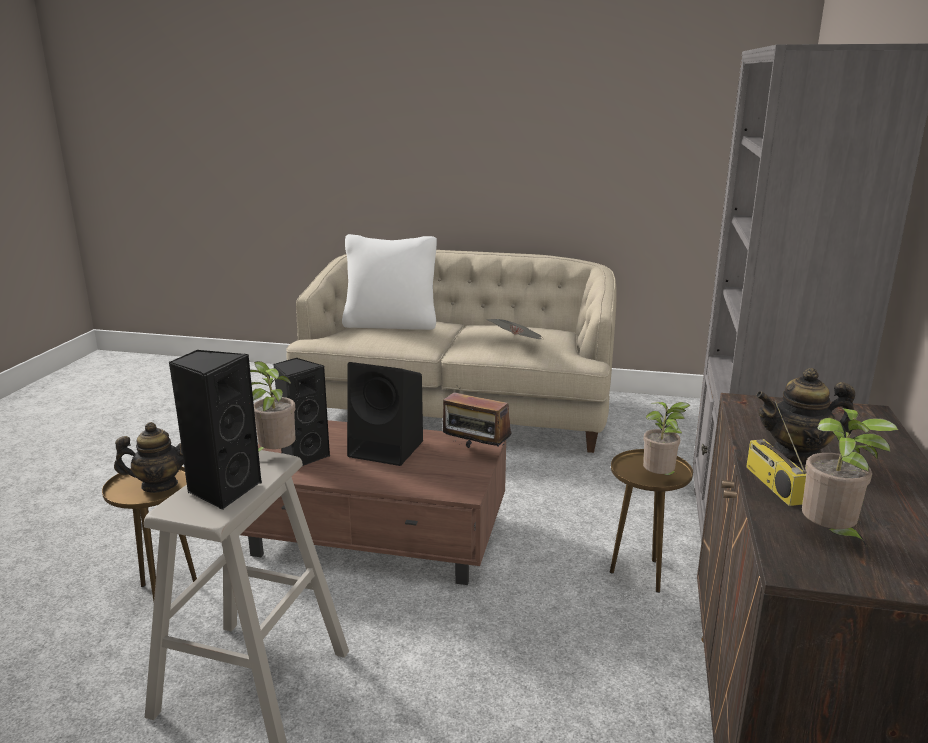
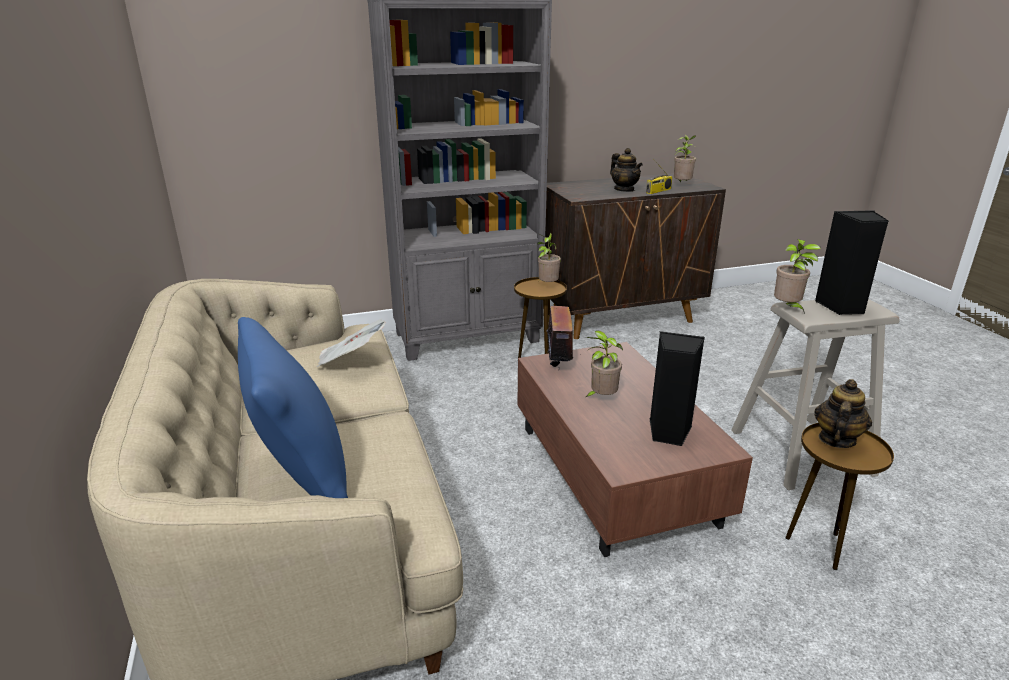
camera: 120 degrees left, 5 degrees up
(159, 485) = (836, 439): teapot -> teapot turned 75 degrees clockwise
(388, 449) = (601, 398): black speaker -> potted plant
(391, 324) = (302, 478): white pillow -> blue pillow

